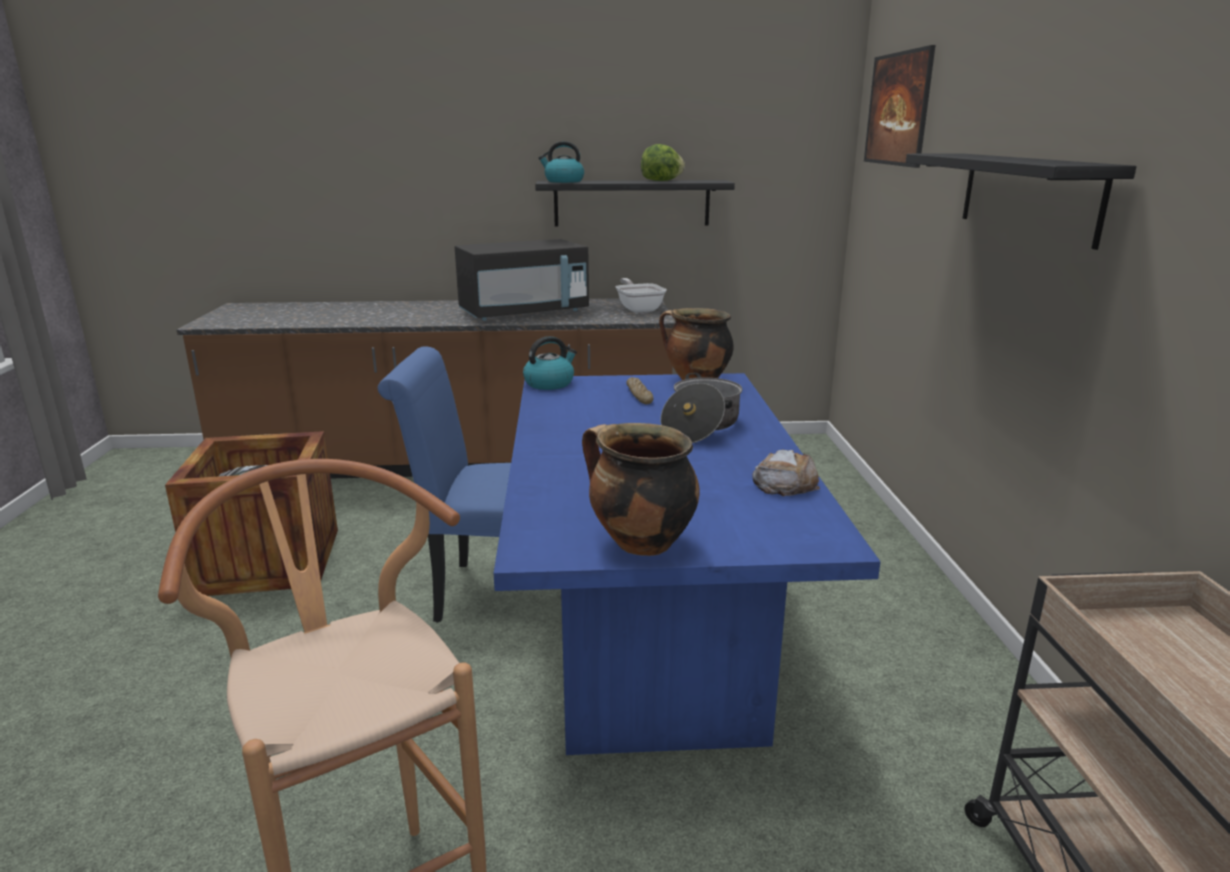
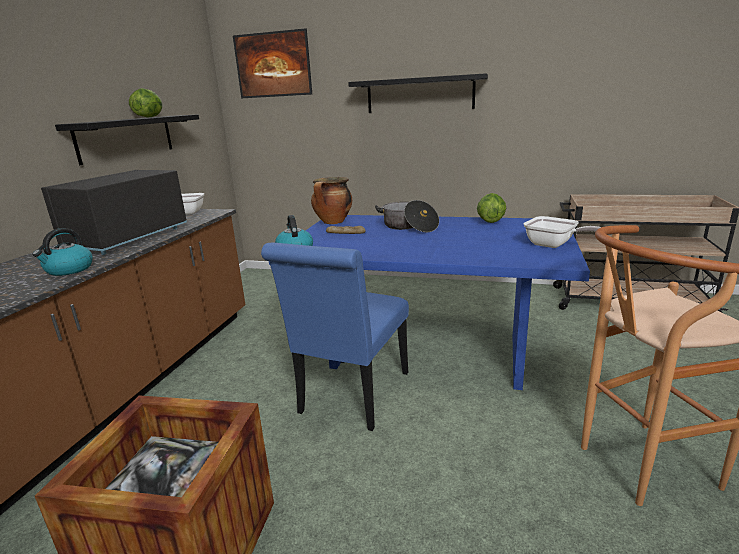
camera: 70 degrees left, 0 degrees up
(524, 313) = (128, 238): black microwave -> black microwave turned 150 degrees counterclockwise
(563, 181) = (91, 121): kettle -> kettle (69, 270)
(639, 543) = (554, 245): cooking pot -> frying pan
(785, 483) = (490, 221): bread -> lettuce

